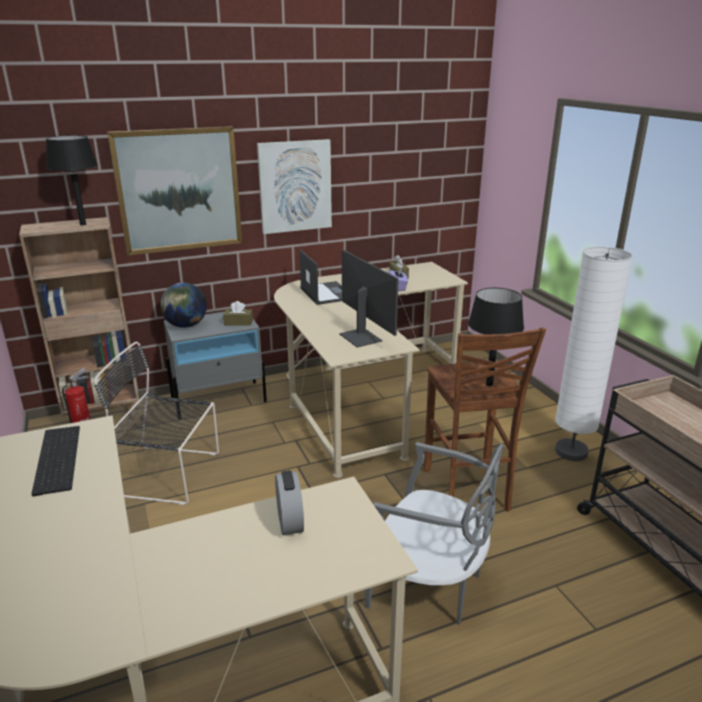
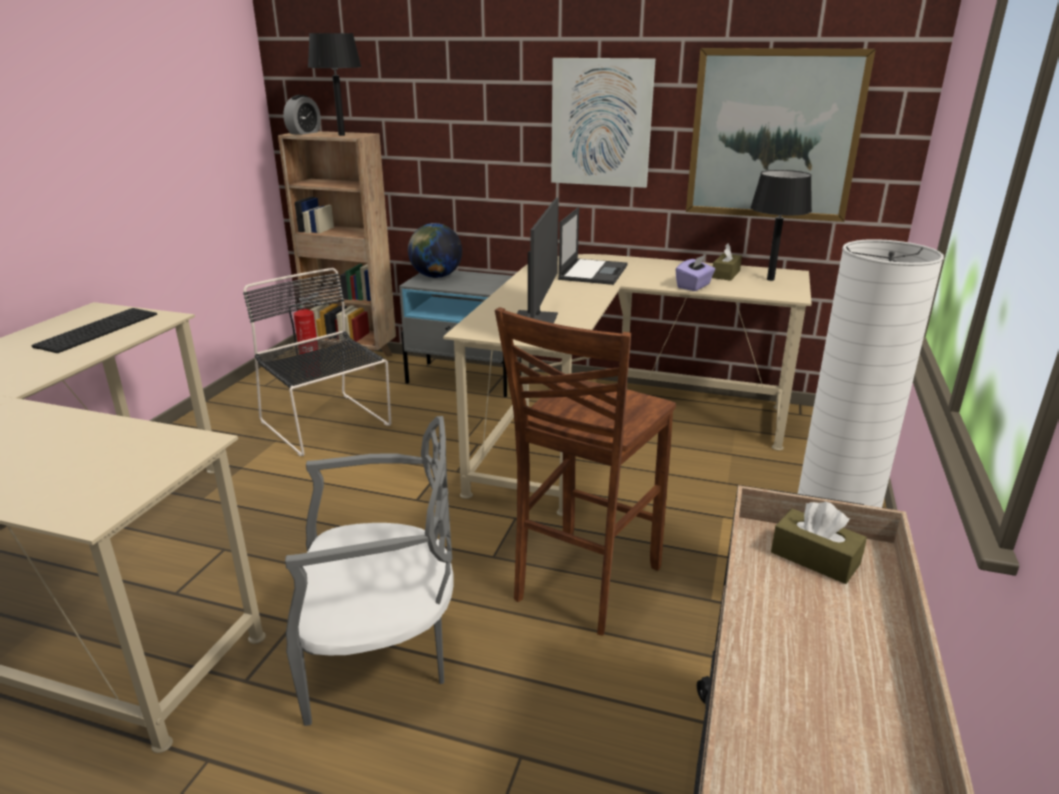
camera: 40 degrees right, 0 degrees up
(179, 190) = (457, 111): picture -> picture (773, 135)
(238, 322) = (487, 286): brown tissue box -> brown tissue box (815, 558)
(290, 521) = (110, 444): alarm clock -> alarm clock (304, 133)
(429, 585) = (381, 654): grey chair -> grey chair turned 75 degrees counterclockwise
(489, 384) = (600, 421): black table lamp -> black table lamp (770, 279)

